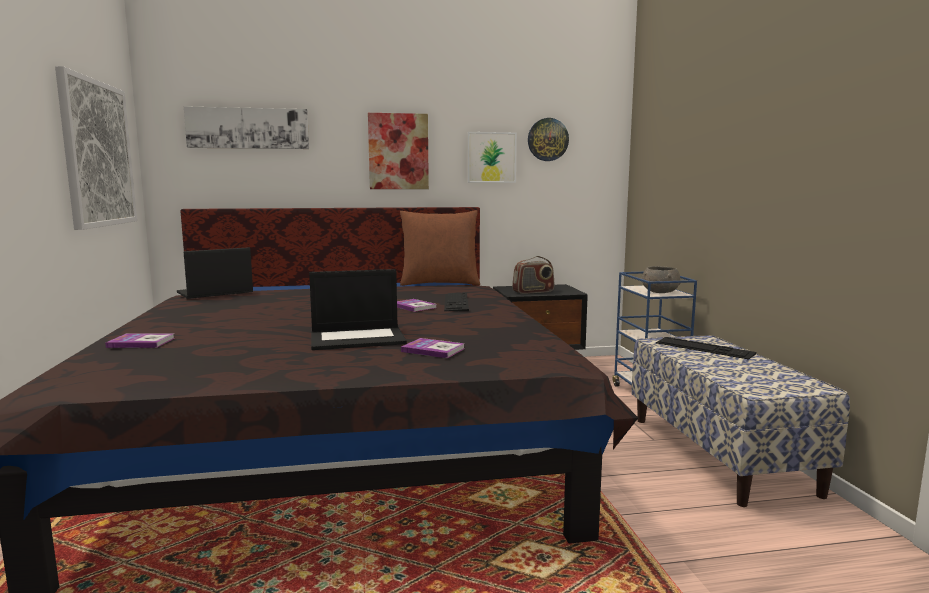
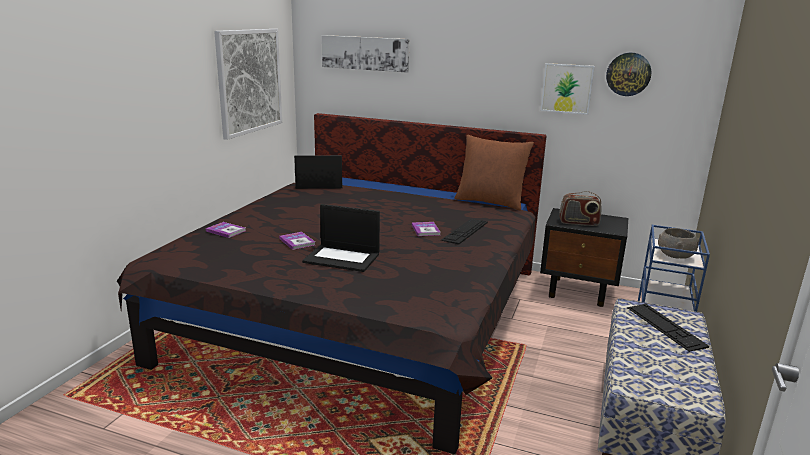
camera: 30 degrees right, 10 degrees up
(398, 151) = (480, 78): picture -> none
(433, 350) = (372, 282): book -> book (297, 242)

